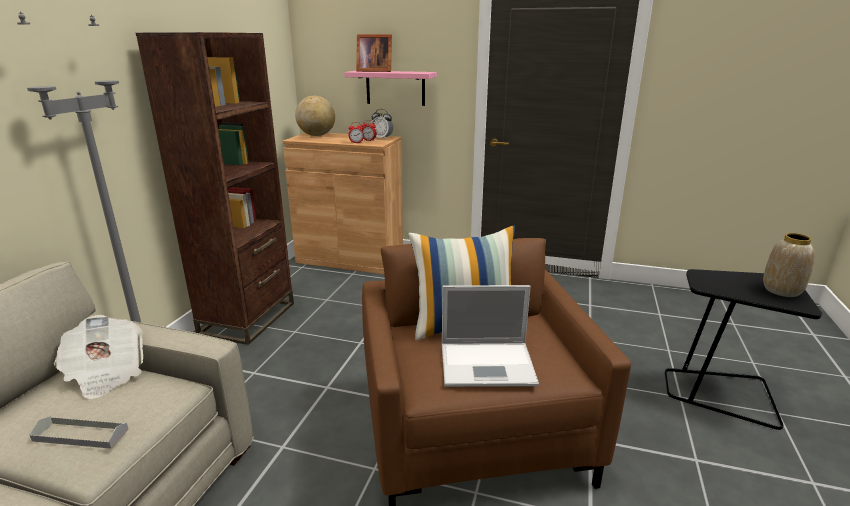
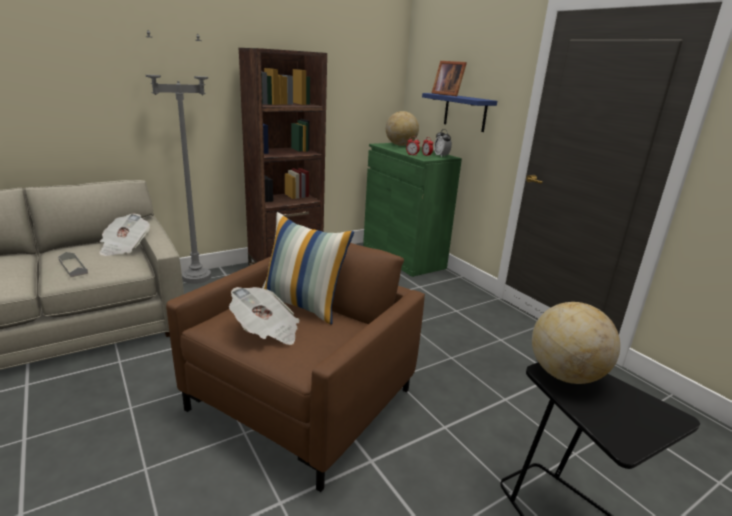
camera: 40 degrees right, 0 degrees up
(350, 259) = (403, 256): brown cabinet -> green cabinet
(395, 88) = (465, 112): pink shelf -> blue shelf
(489, 364) = (266, 331): laptop -> newspaper
(714, 282) = (565, 375): none -> globe
(781, 290) = (636, 421): vase -> none

